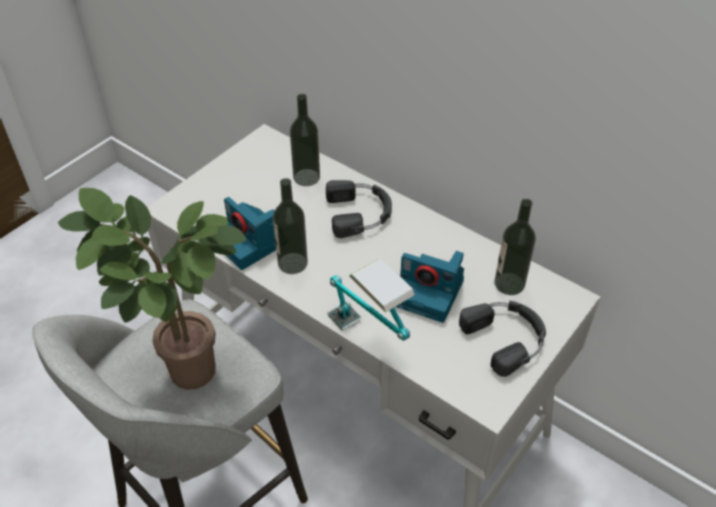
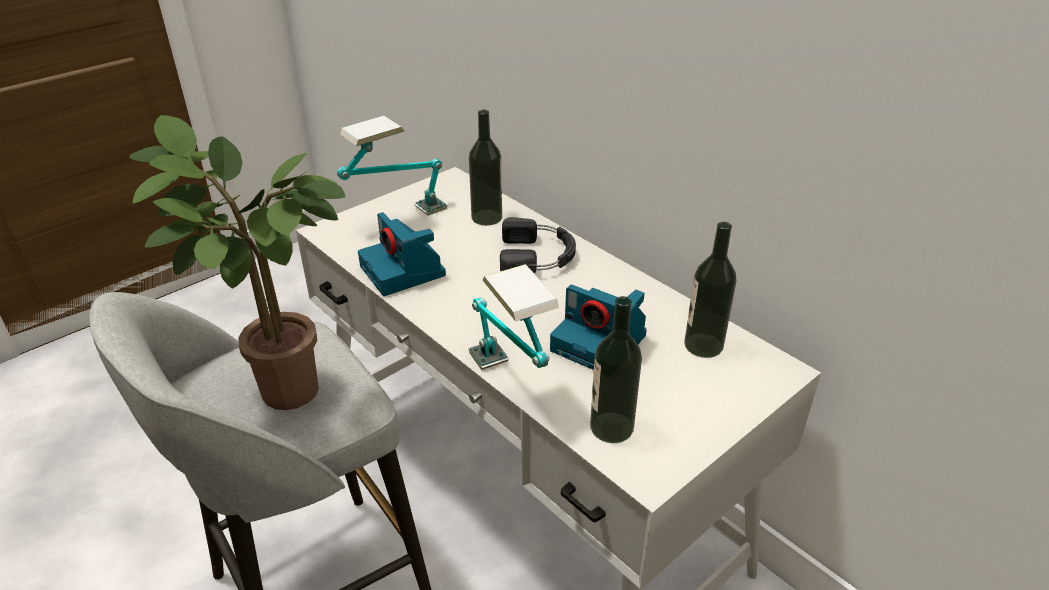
camera: 10 degrees right, 10 degrees down
(230, 188) = (398, 219): none -> table lamp
(292, 263) = (444, 296): bottle -> bottle (611, 427)
(506, 338) = (688, 403): black headphones -> none

